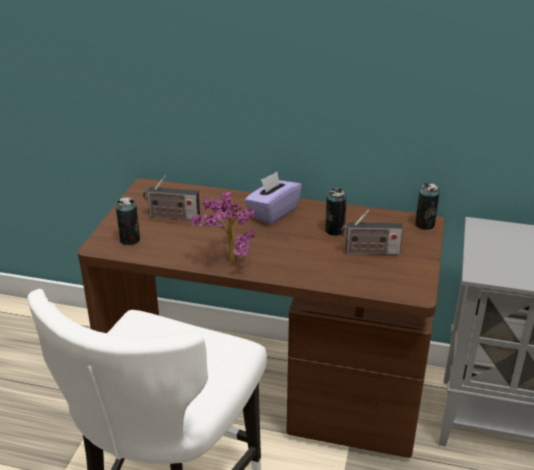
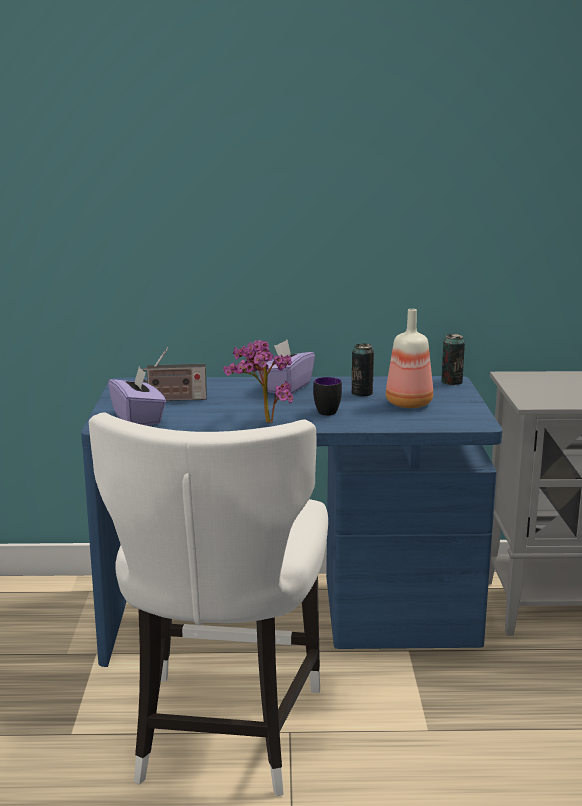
camera: 15 degrees left, 15 degrees down
(130, 240) = (138, 418): can -> purple tissue box
(267, 389) = (290, 617): brown desk -> blue desk
(291, 252) = (327, 411): none -> mug
(369, 252) = (409, 403): radio -> bottle

